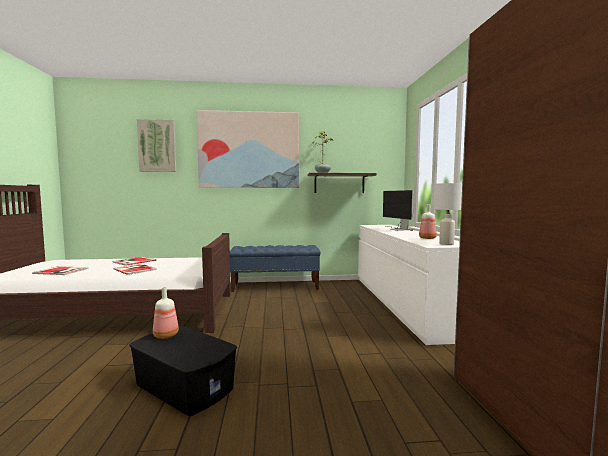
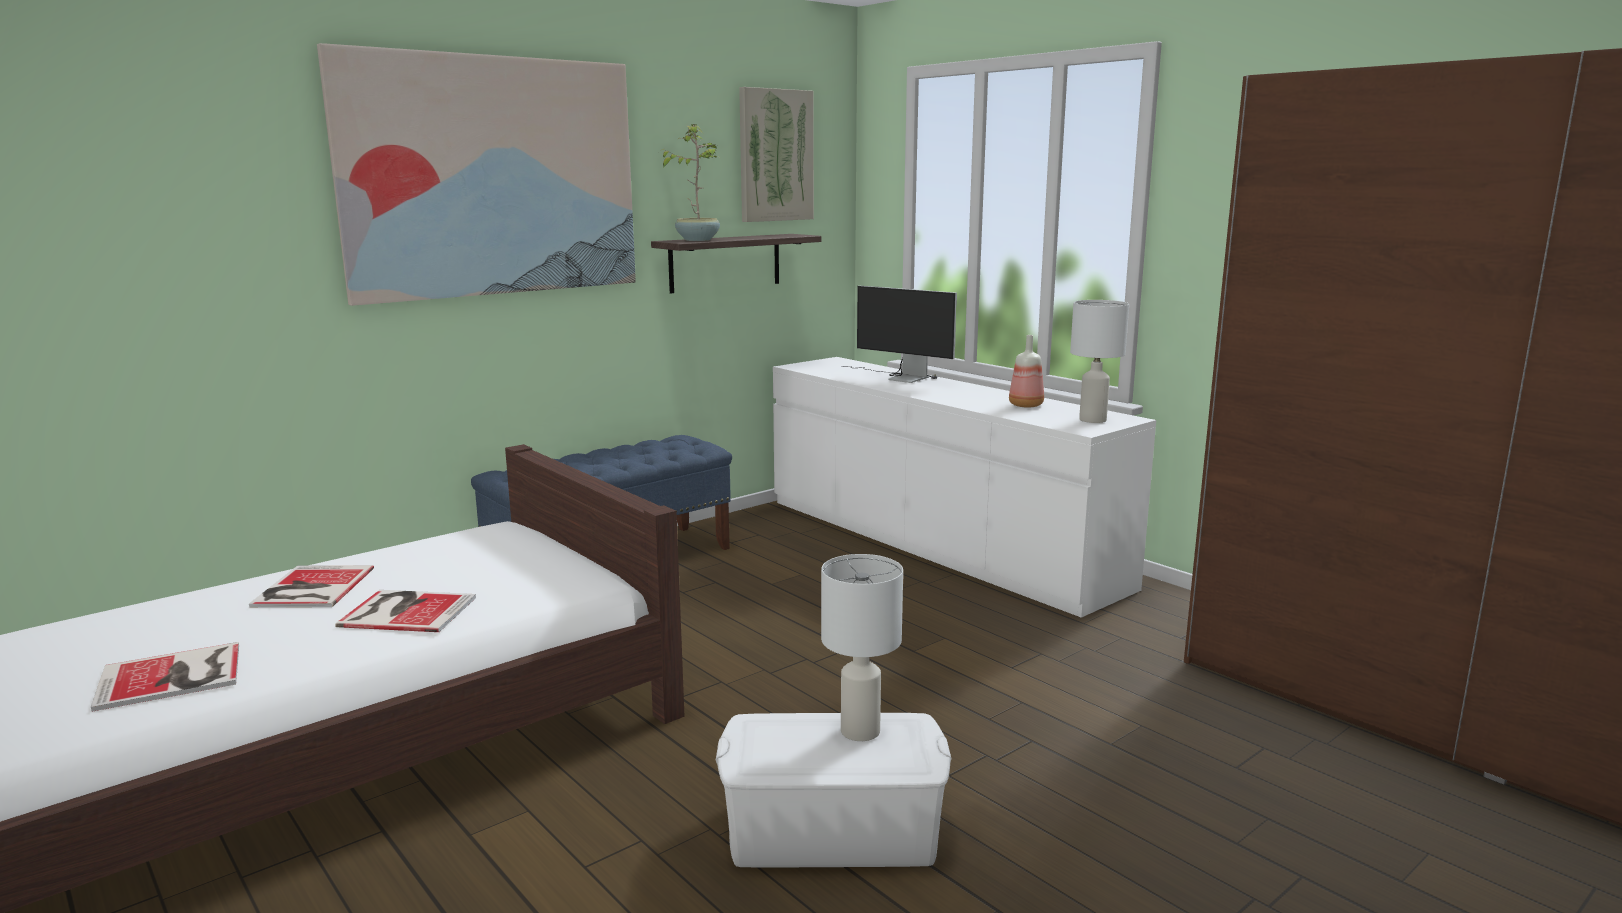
camera: 35 degrees left, 10 degrees up
(157, 146) = (180, 168): picture -> picture (775, 155)
(166, 335) = (764, 742): bottle -> none
(184, 386) = (832, 830): black storage box -> white storage box
(201, 343) = (860, 730): none -> white table lamp

